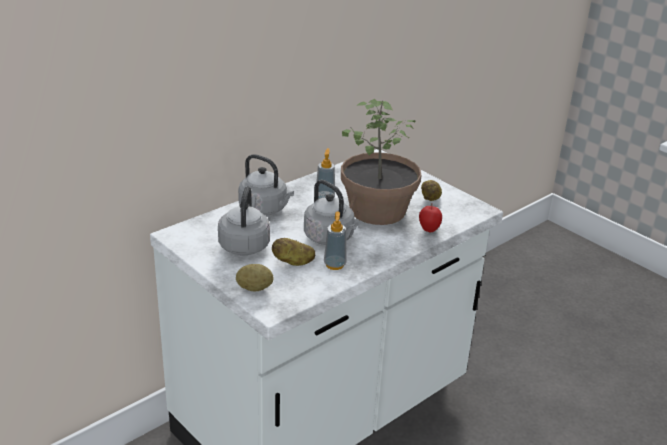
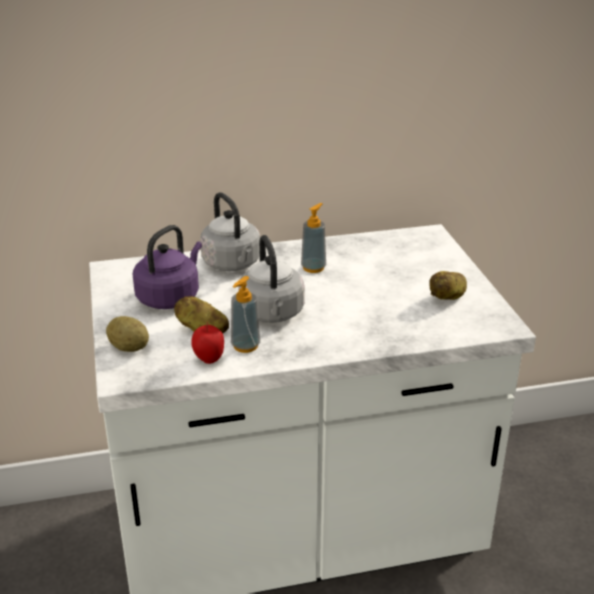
camera: 30 degrees right, 0 degrees up
(244, 244) = (170, 297): grey kettle -> purple kettle
(378, 211) = (364, 296): potted plant -> none
(429, 230) = (405, 335): apple -> apple (209, 360)

